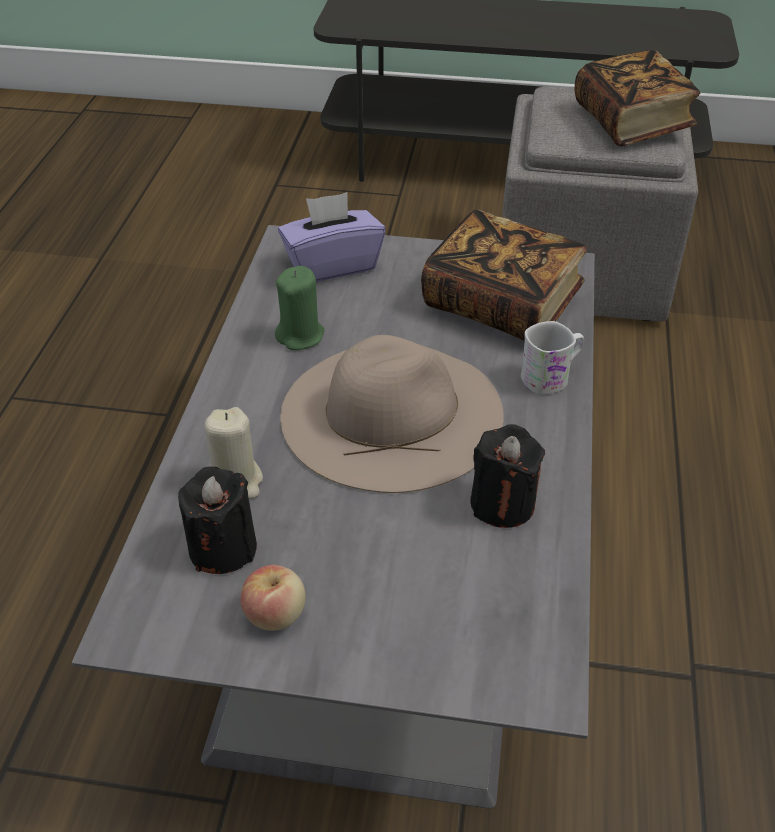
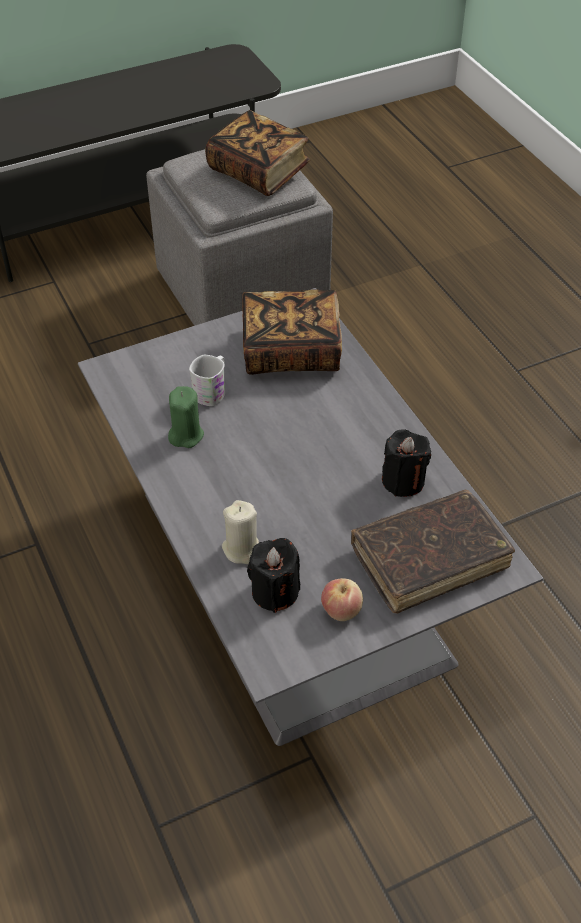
camera: 35 degrees left, 5 degrees up
(332, 265) = (155, 373): purple tissue box -> none
(392, 413) = (292, 458): beige hat -> none
(447, 616) = (429, 558): none -> brown book
(551, 377) = (363, 388): white mug -> white mug (212, 391)

